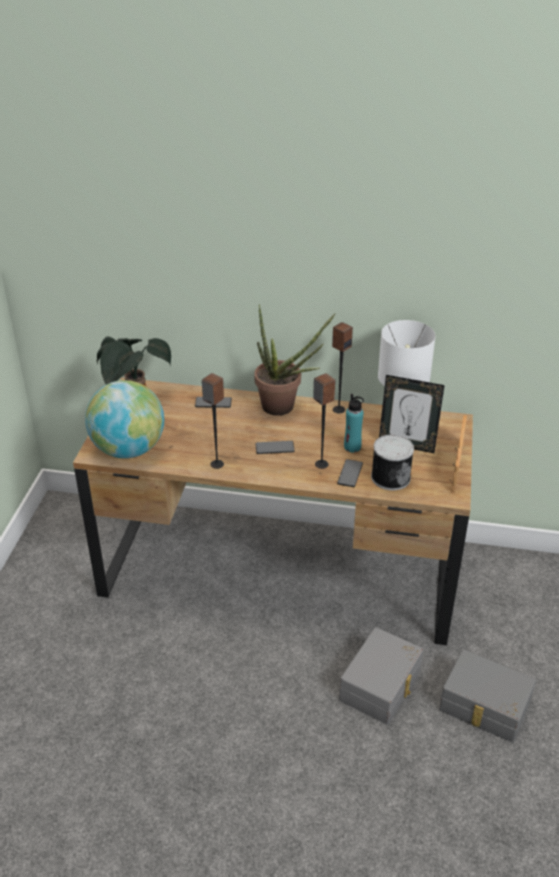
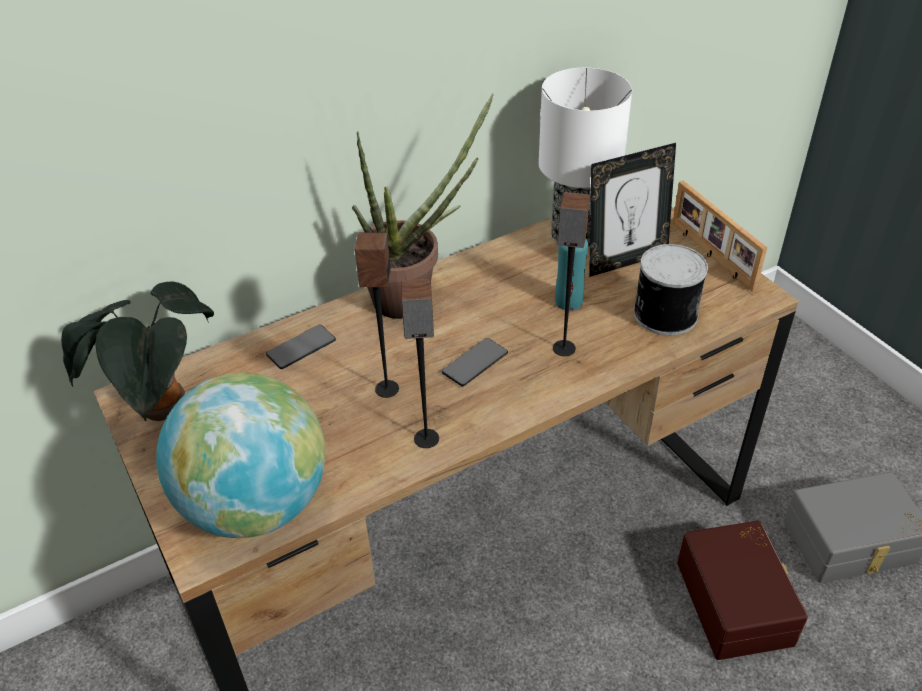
camera: 40 degrees left, 5 degrees up
(338, 409) = (485, 261): speaker -> speaker (386, 389)
(350, 474) = (614, 339): phone -> none
(382, 686) = (737, 601): grey storage box -> brown storage box

